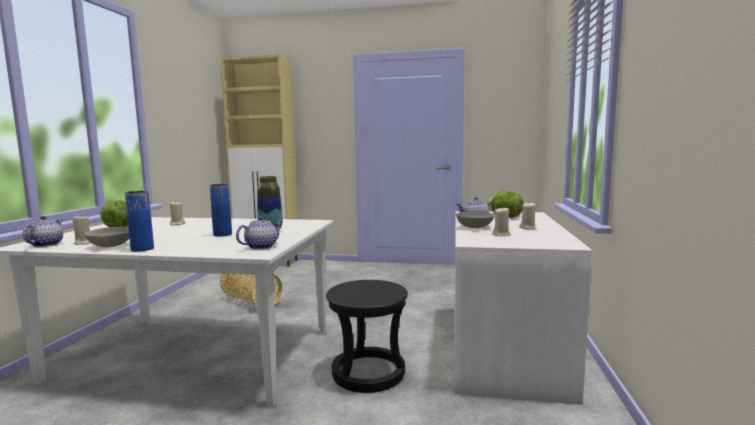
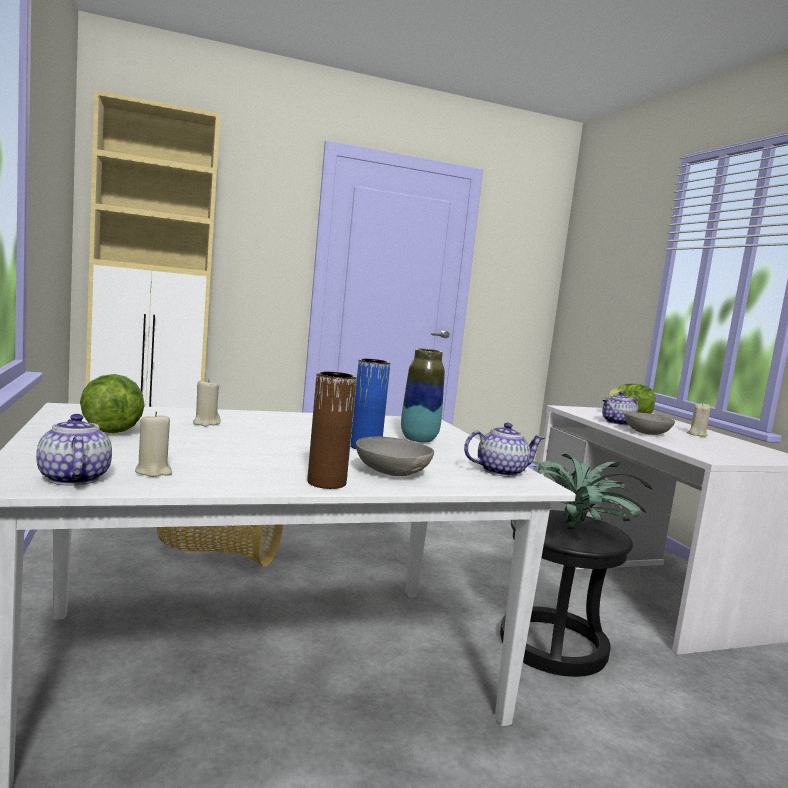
camera: 30 degrees left, 0 degrees up
(111, 246) = (241, 477): grey bowl -> grey bowl (392, 473)
(142, 249) = (326, 483): blue vase -> brown vase
(261, 247) = (501, 471): teapot -> teapot turned 60 degrees clockwise
(365, 293) = (575, 532): none -> potted plant
(501, 235) = (703, 445): beige candle -> none

